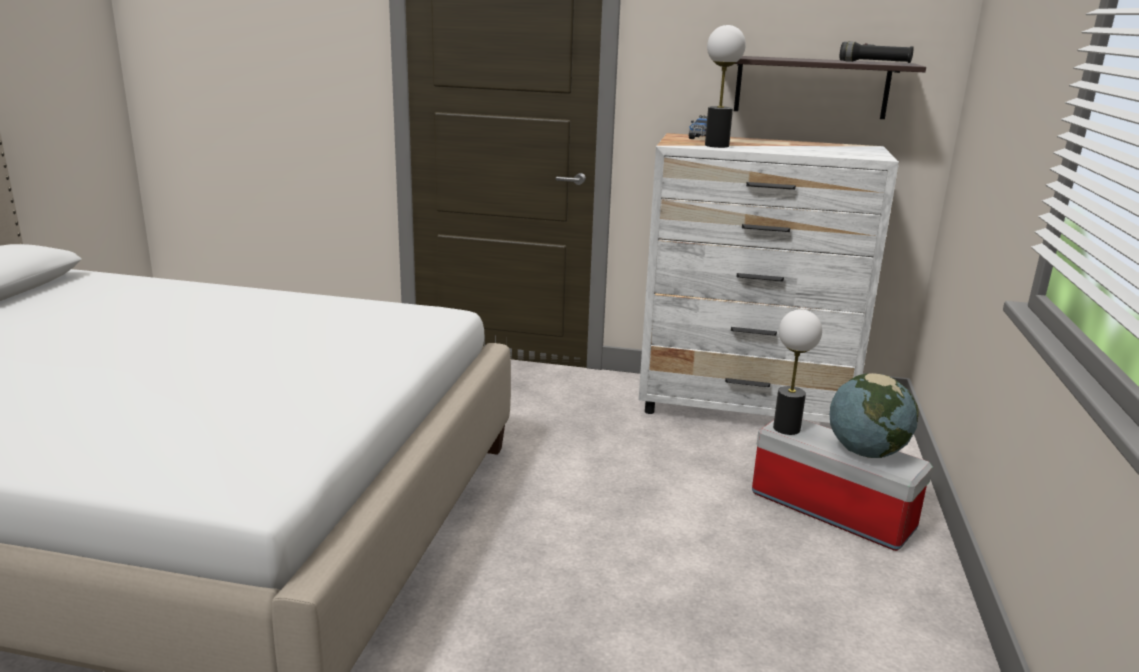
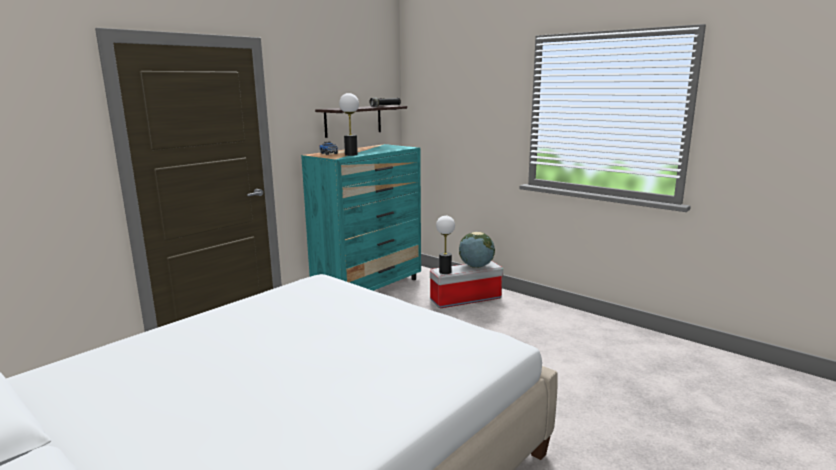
camera: 60 degrees left, 5 degrees down
(744, 408) = (369, 287): white dresser -> turquoise dresser

